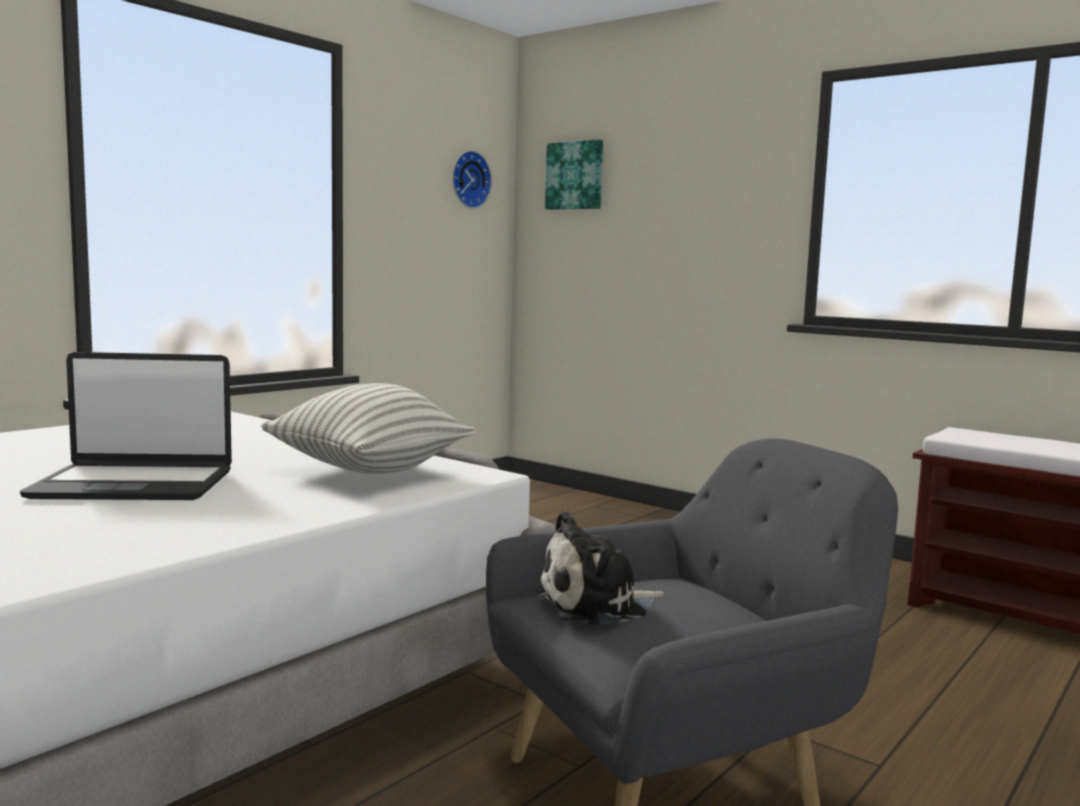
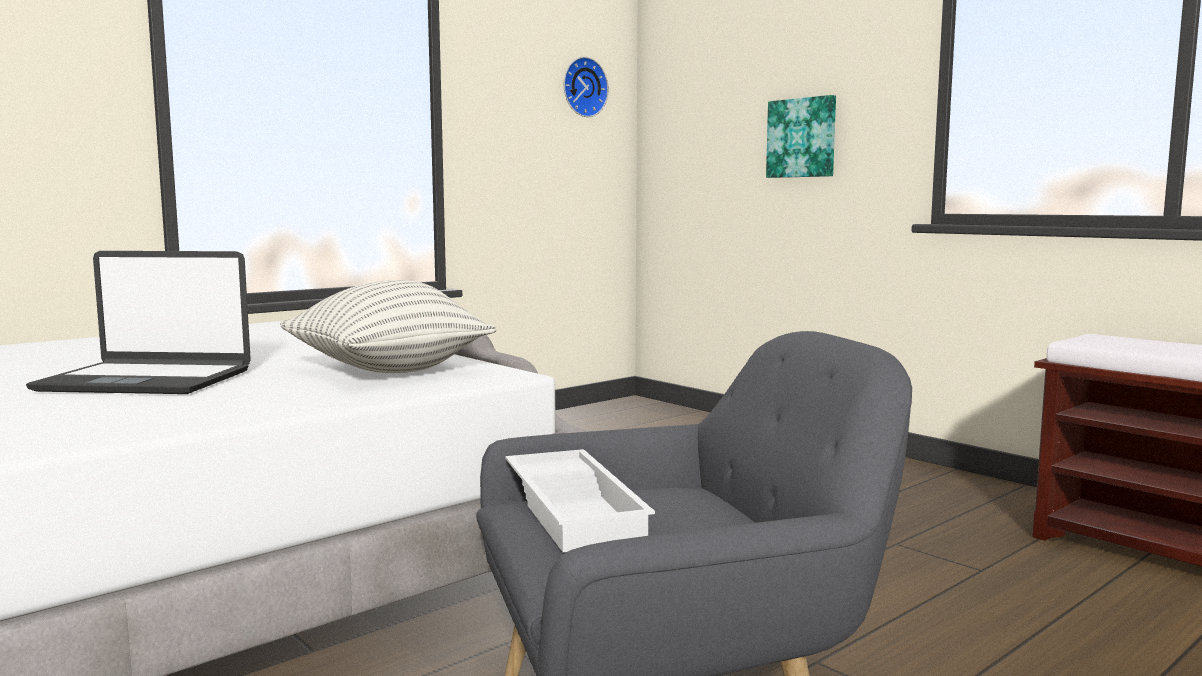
camera: 10 degrees right, 0 degrees up
(575, 175) = (694, 77): picture -> picture (802, 138)
(597, 605) = (576, 510): plush toy -> white tray

